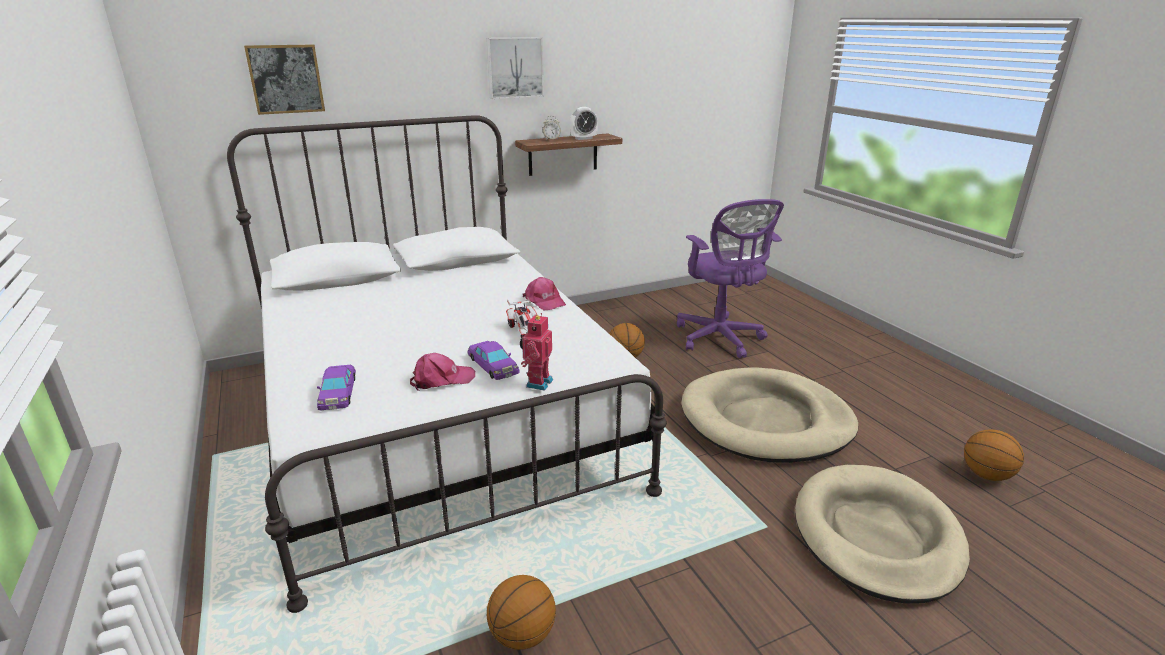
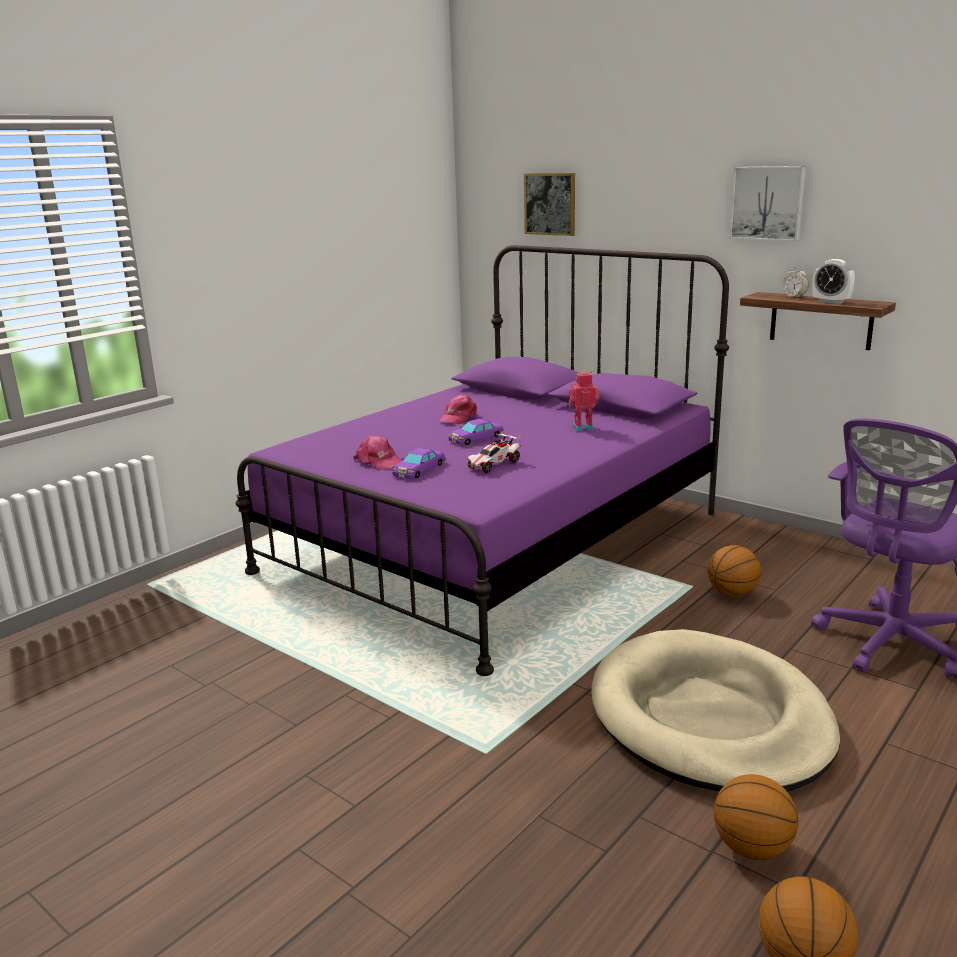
camera: 65 degrees right, 5 degrees down
(337, 392) = (333, 442): purple toy car -> purple toy car (476, 438)
(437, 419) = (495, 541): white bed -> purple bed
(522, 635) = (266, 658): basketball -> basketball (751, 848)
(537, 383) = (401, 488): toy robot -> toy robot (583, 427)
(544, 301) = (572, 455): pink cap -> pink cap (458, 417)
(876, 536) = (534, 842): beige dog bed -> none

